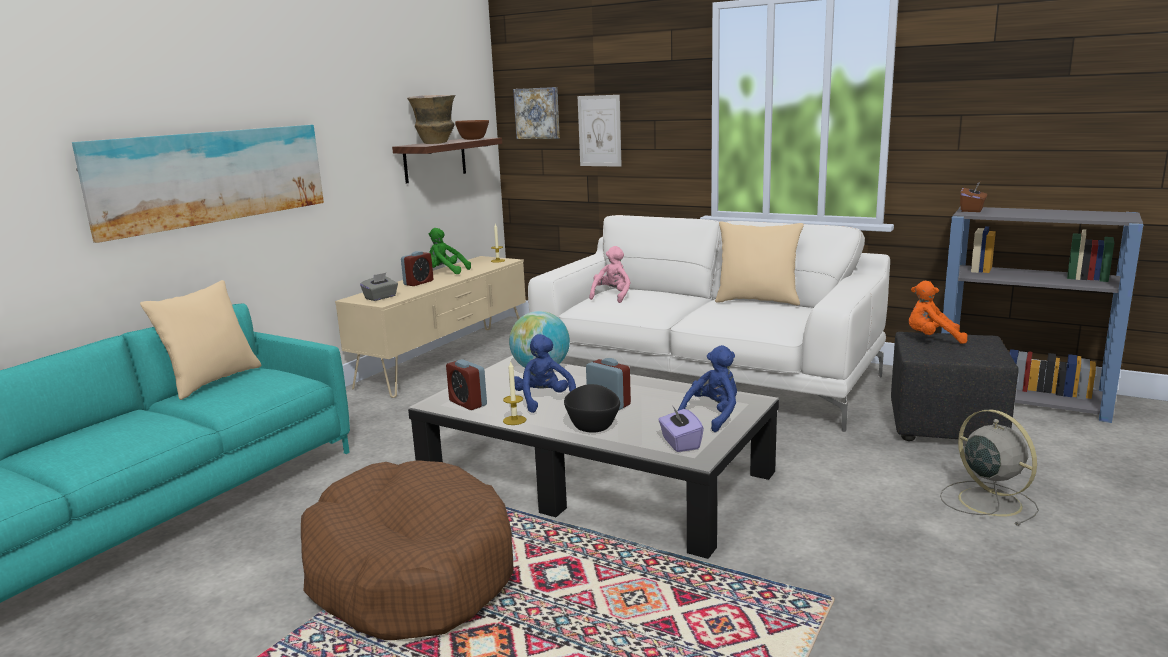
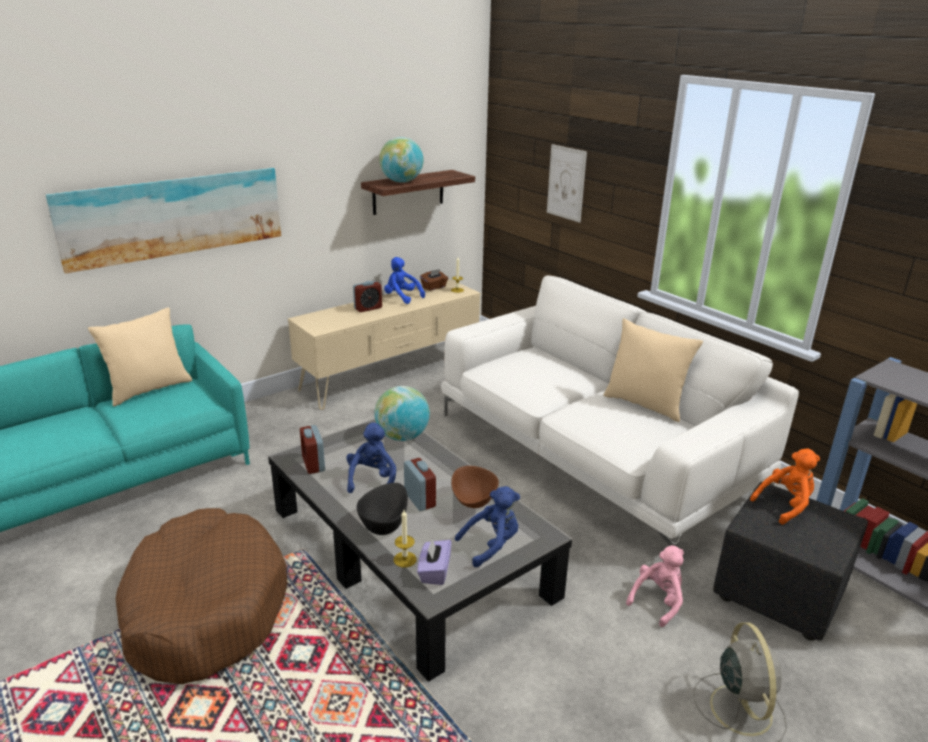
camera: 20 degrees right, 10 degrees up
(381, 297) = (323, 322): grey tissue box -> none
(435, 143) = (402, 182): vase -> globe
(446, 272) = (402, 297): green plush toy -> blue plush toy
(473, 139) = (444, 177): brown bowl -> brown bowl (472, 504)
(514, 420) = (330, 497): candle -> candle (405, 559)
(538, 113) = (518, 153): picture -> none
(612, 296) = (519, 362): pink plush toy -> pink plush toy (658, 601)
(932, 339) = (785, 505): orange plush toy -> orange plush toy turned 120 degrees clockwise
(972, 210) = (889, 371): brown tissue box -> brown tissue box (434, 287)

